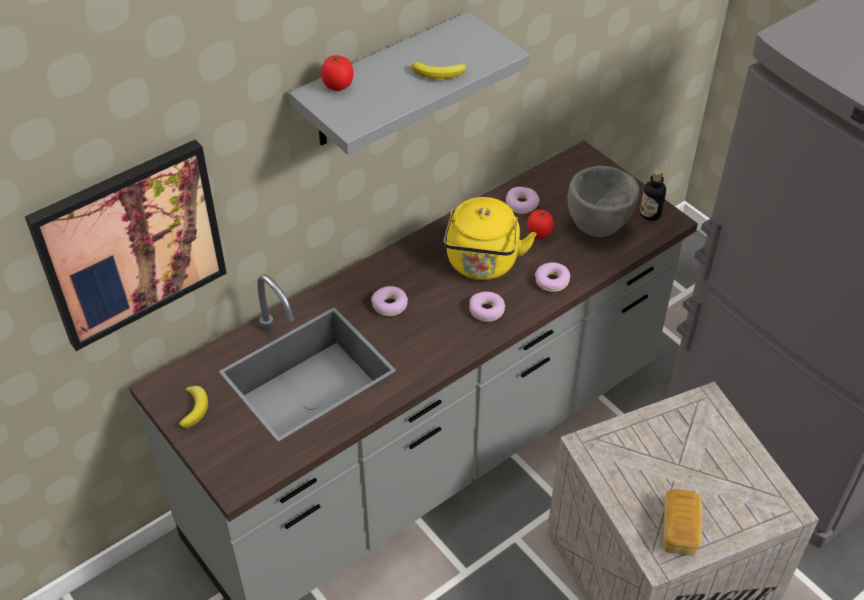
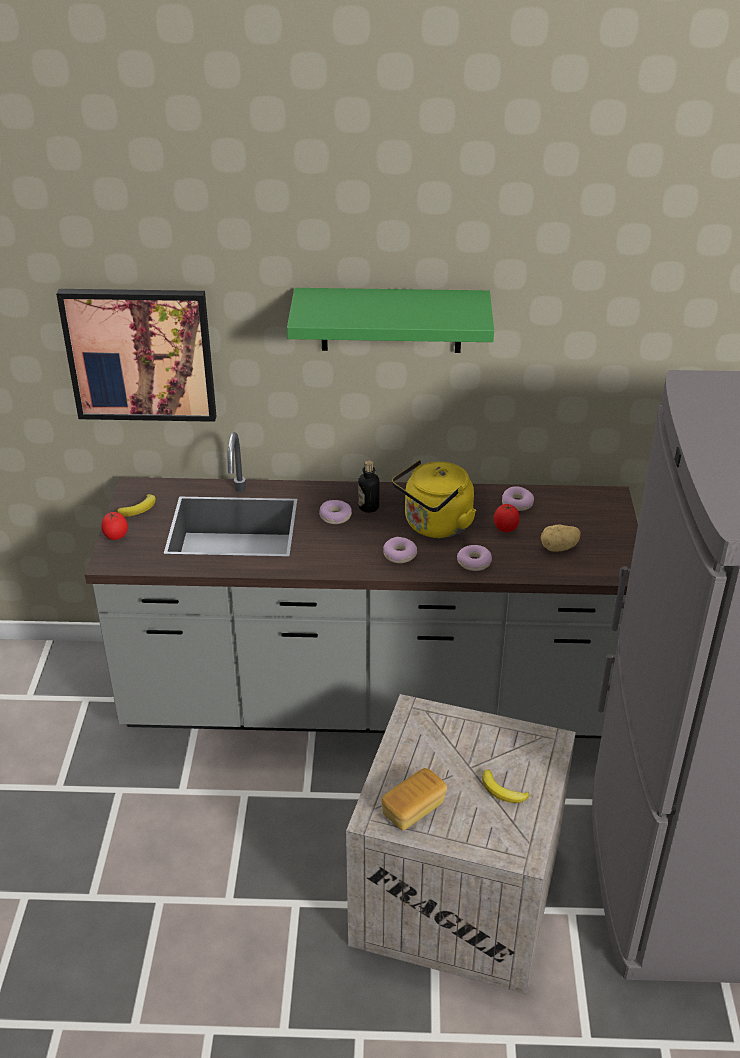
camera: 40 degrees right, 10 degrees down
(338, 87) = (329, 296): tomato -> tomato (116, 537)
(383, 82) = (391, 320): grey shelf -> green shelf
(440, 73) = (409, 316): banana -> banana (502, 791)
(598, 228) = (559, 548): grey bowl -> potato
(650, 214) = (617, 560): bottle -> bottle (368, 507)

